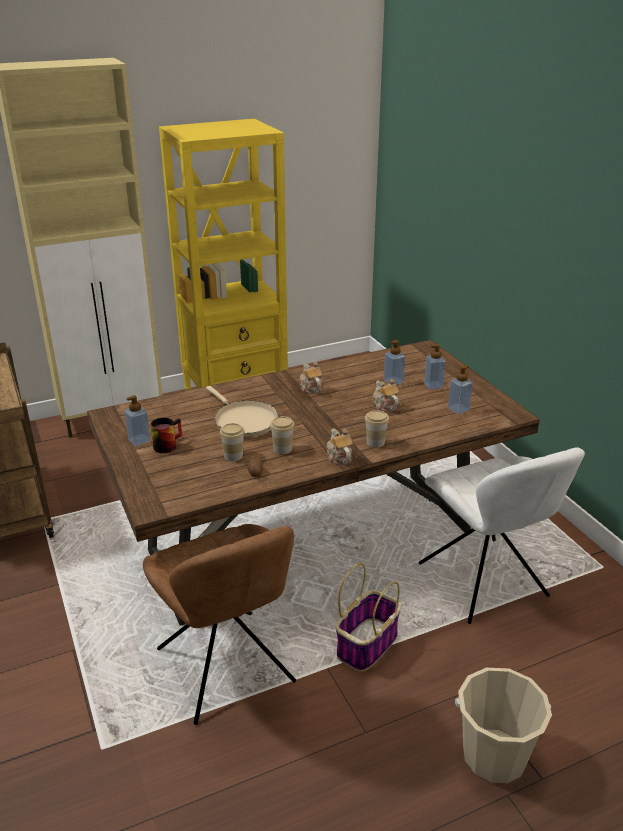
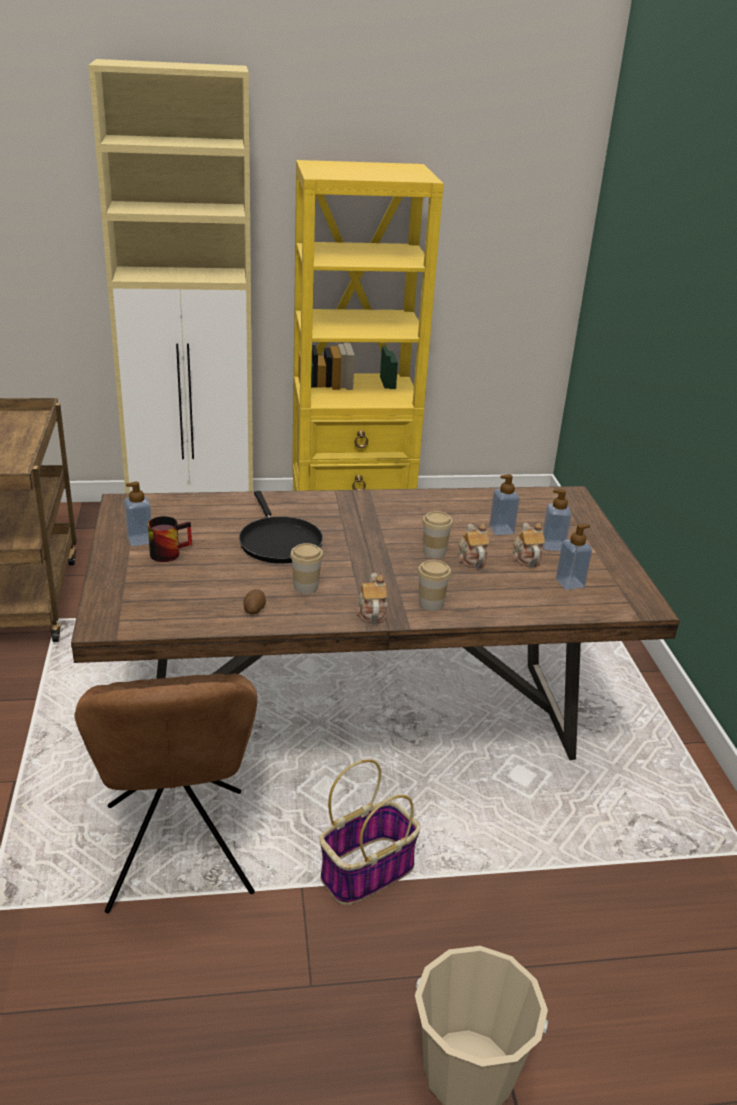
camera: 15 degrees right, 0 degrees up
(233, 456) = (239, 583): cup -> cup (434, 552)
(243, 420) = (278, 542): beige frying pan -> black frying pan
(310, 388) = (387, 517): teapot -> teapot (526, 558)
(485, 583) = (565, 831): white chair -> none

